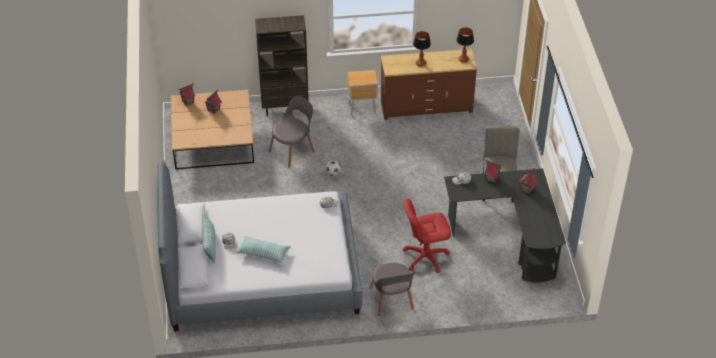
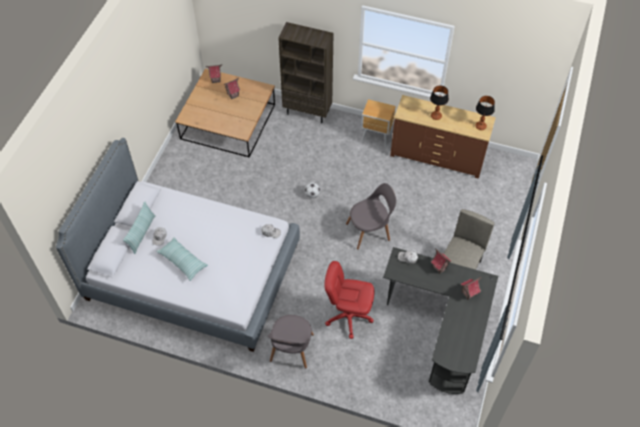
camera: 25 degrees right, 10 degrees up
(293, 150) = (290, 157): grey chair -> grey chair (370, 231)

